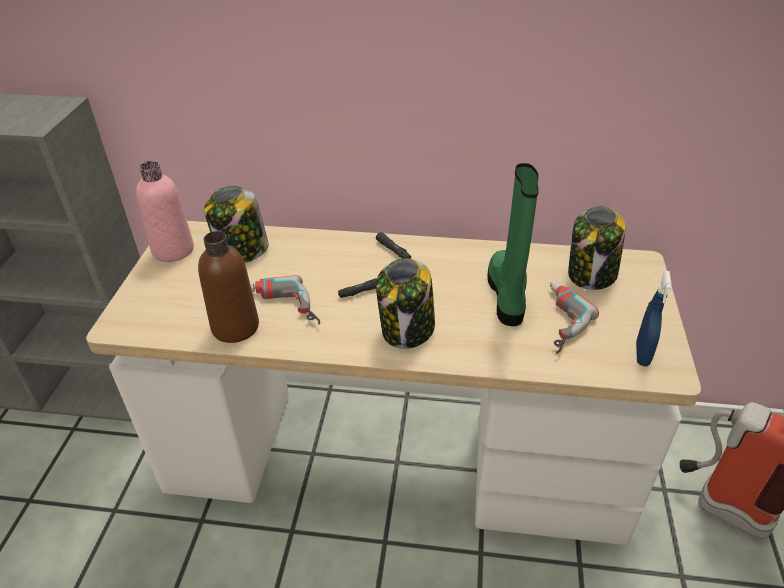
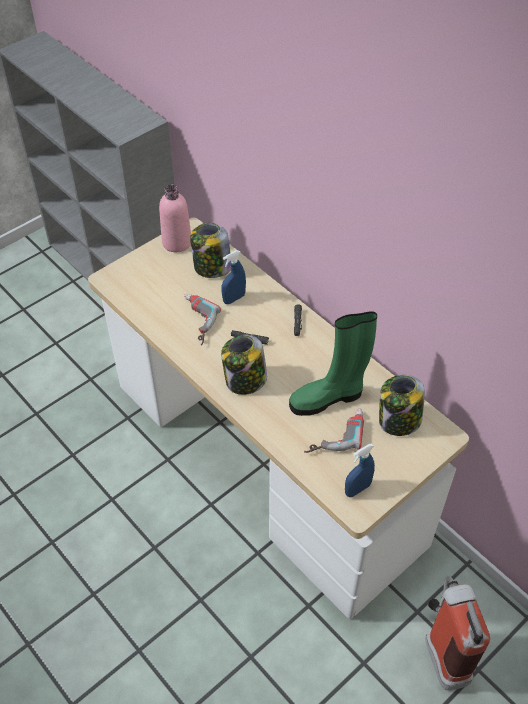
camera: 40 degrees right, 10 degrees up
(235, 327) = (161, 317): brown bottle -> none
(301, 265) = (234, 298): none -> blue spray bottle
(508, 295) = (328, 398): green boot -> green boot turned 150 degrees counterclockwise

